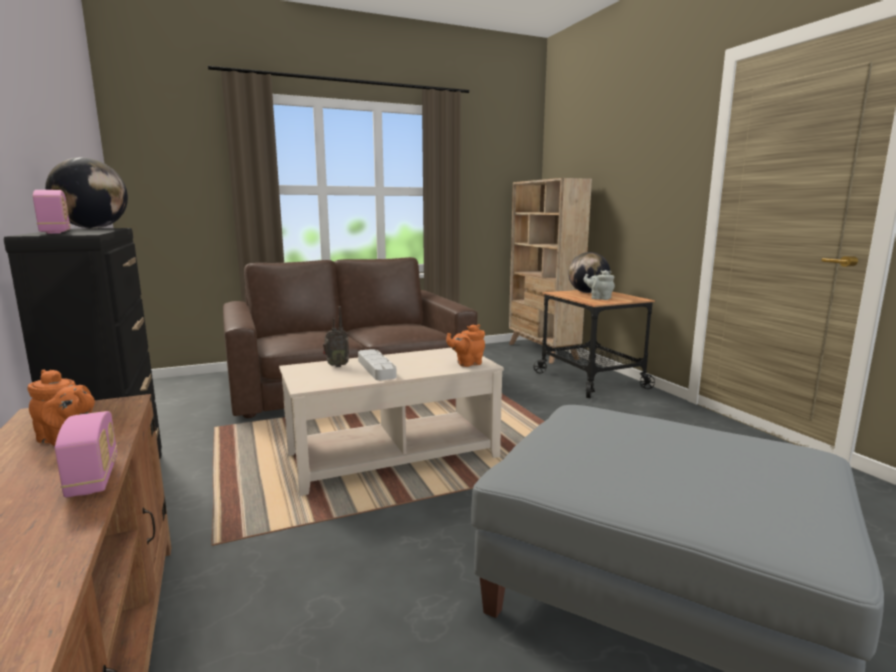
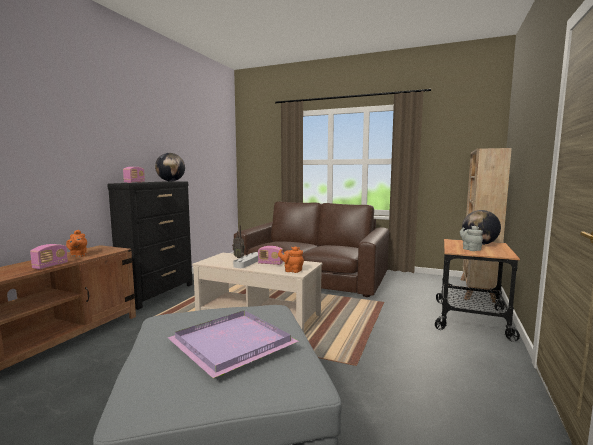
camera: 45 degrees right, 5 degrees down
(412, 362) = (270, 263): none -> radio
(697, 454) = (232, 345): none -> purple tray

